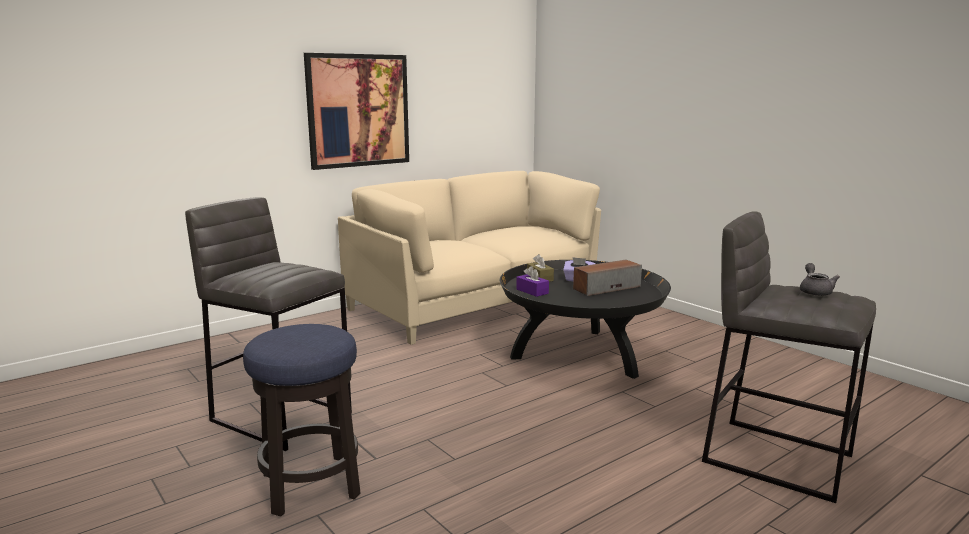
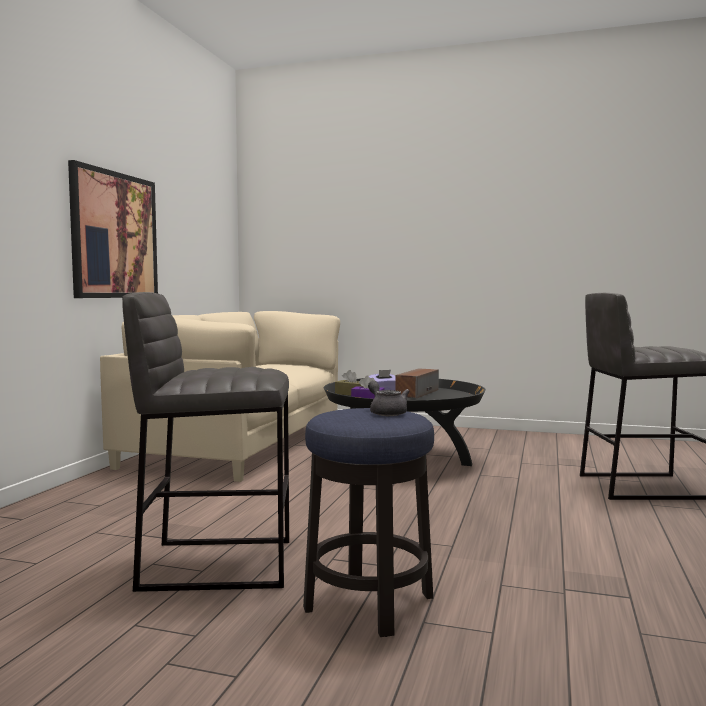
camera: 35 degrees left, 10 degrees down
(815, 291) = (654, 345): grey teapot -> grey teapot (386, 413)

